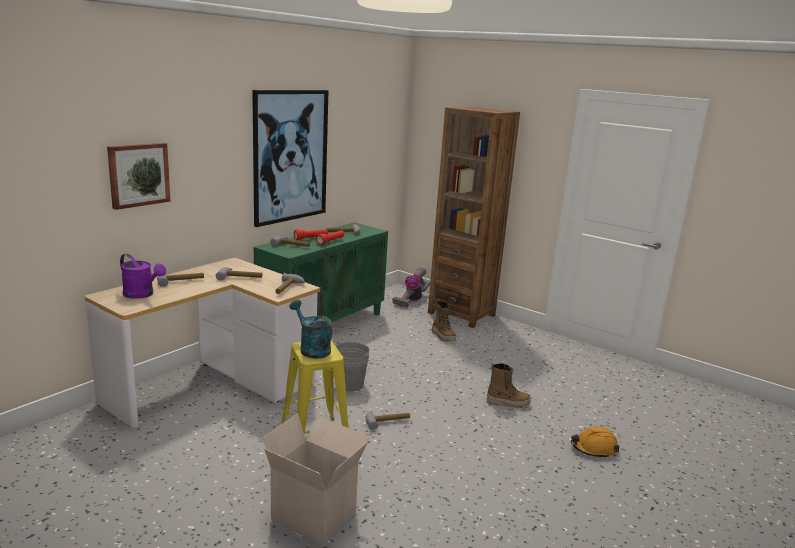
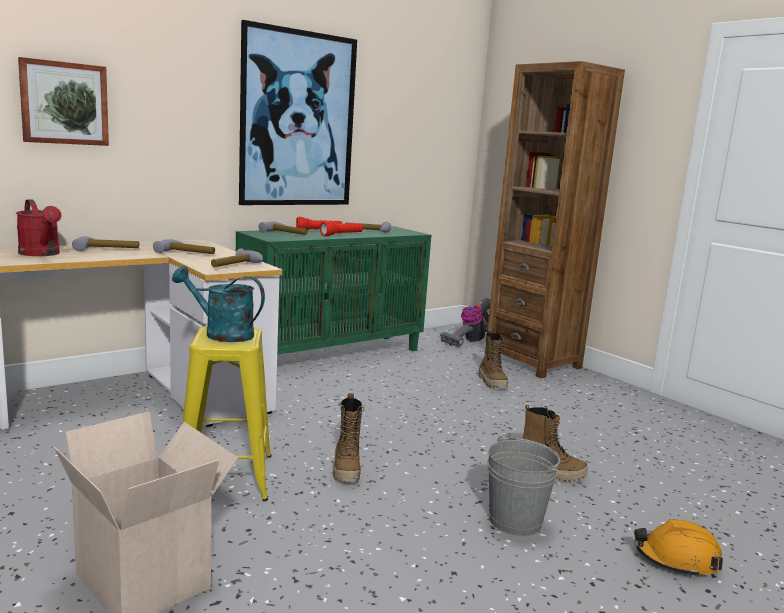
camera: 15 degrees right, 5 degrees down
(142, 295) = (42, 254): purple watering can -> red watering can
(311, 349) = (221, 334): turquoise watering can -> turquoise watering can turned 45 degrees counterclockwise
(349, 384) = (323, 420): grey bucket -> grey bucket (515, 521)
(387, 421) = (347, 470): hammer -> boot

